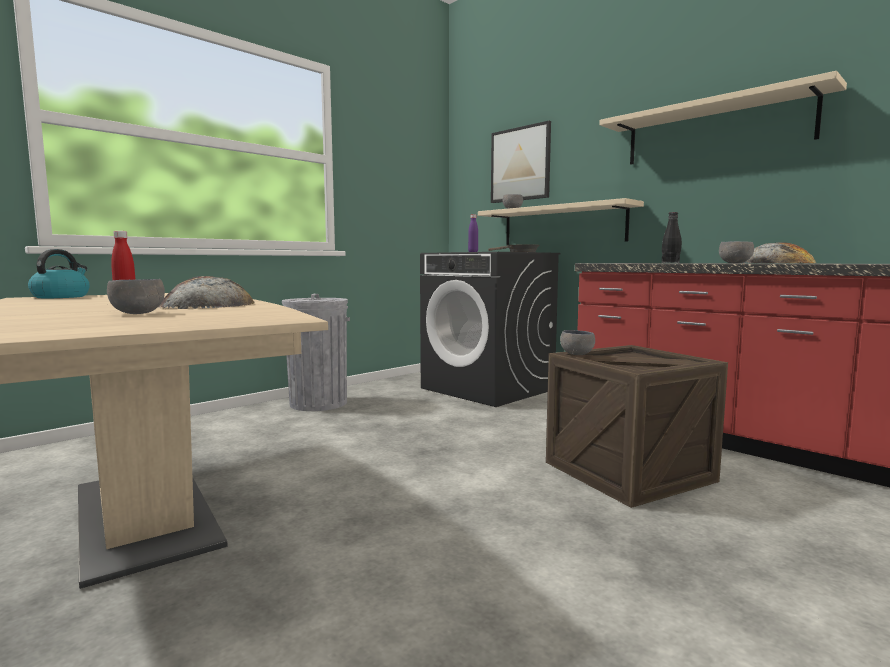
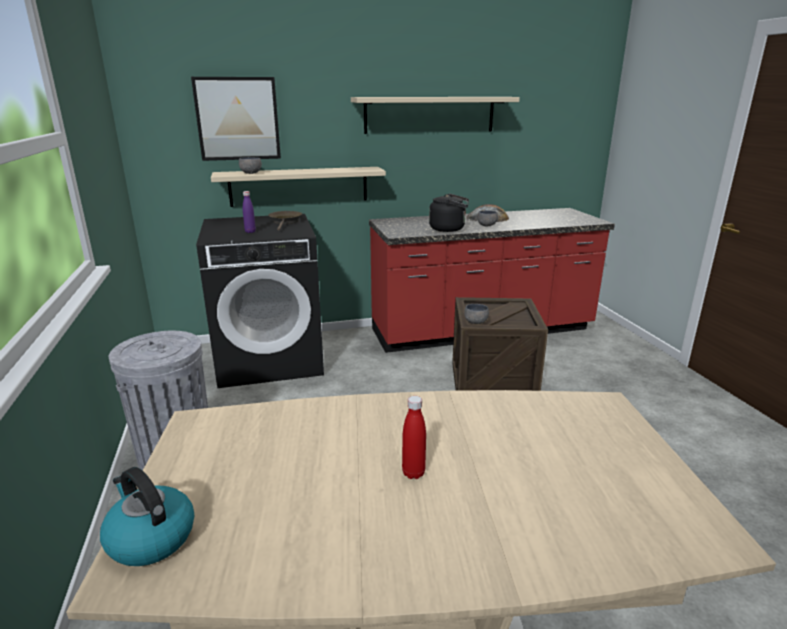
camera: 60 degrees left, 15 degrees up
(136, 313) = (523, 466): grey bowl -> none
(207, 304) = (438, 424): bread -> none
(670, 263) = (449, 229): black bottle -> black kettle

